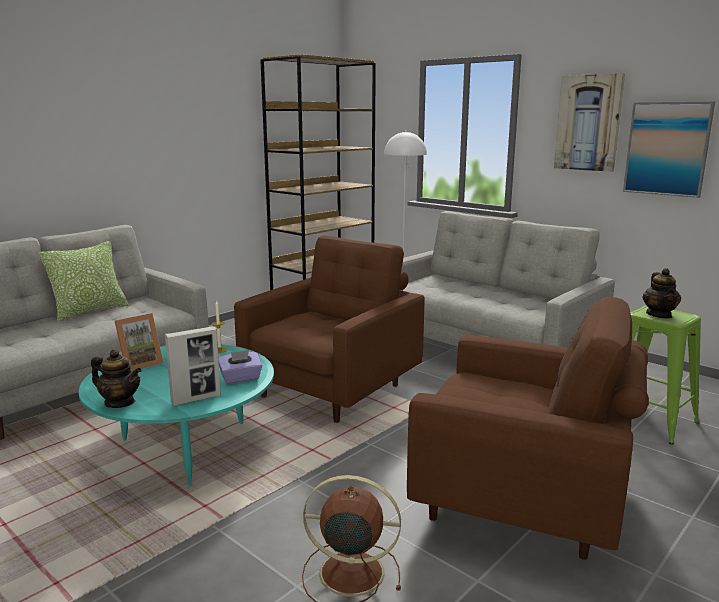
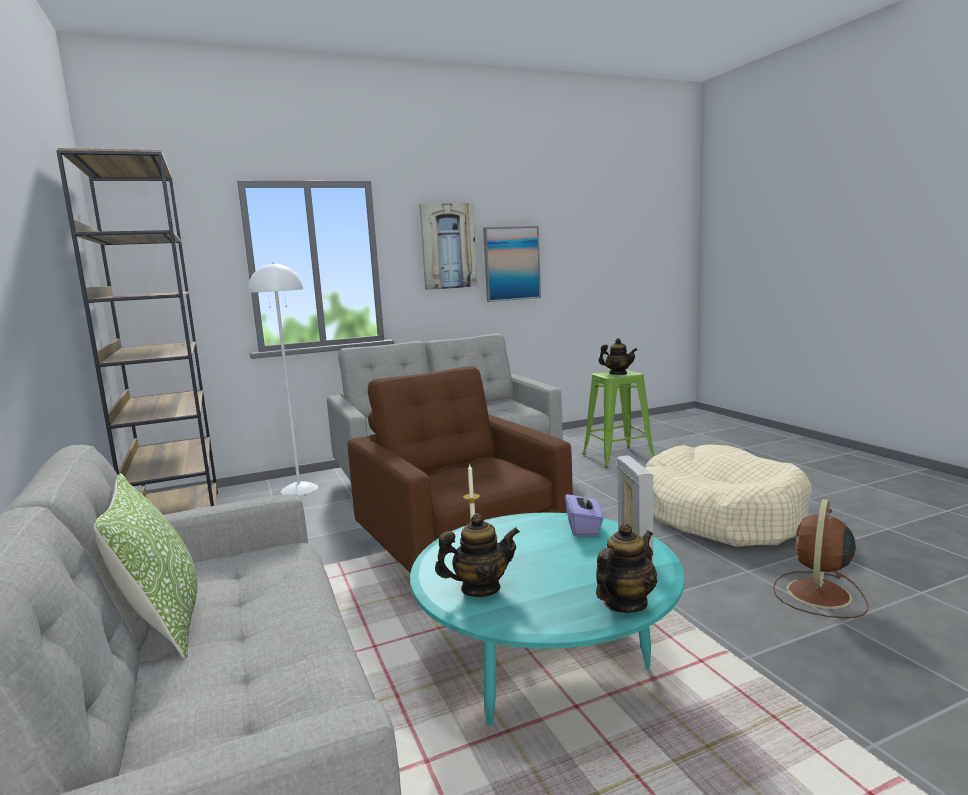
camera: 65 degrees left, 5 degrees down
(139, 364) = (480, 588): picture frame -> teapot
(522, 501) = (719, 515): brown armchair -> beige dog bed

